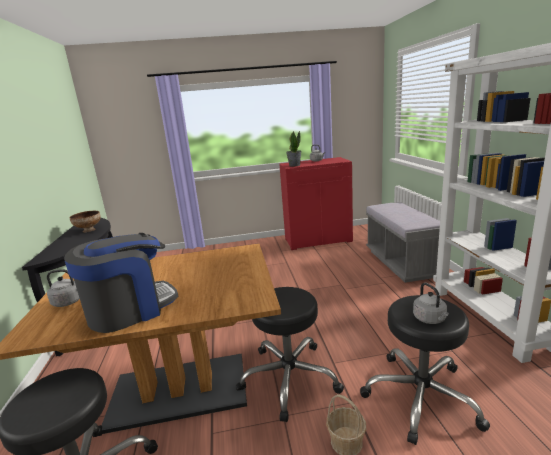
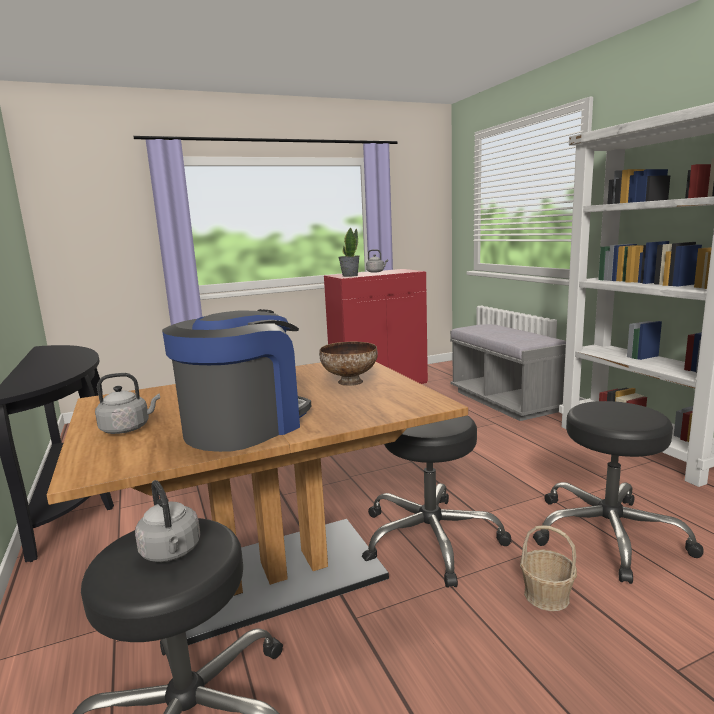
camera: 15 degrees left, 5 degrees down
(89, 230) = (63, 358): bowl -> bowl (349, 382)
(430, 319) = (628, 420): grey kettle -> grey kettle (171, 552)

